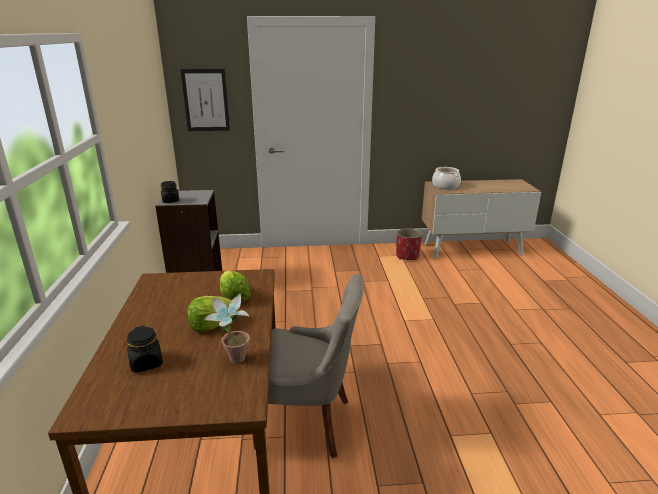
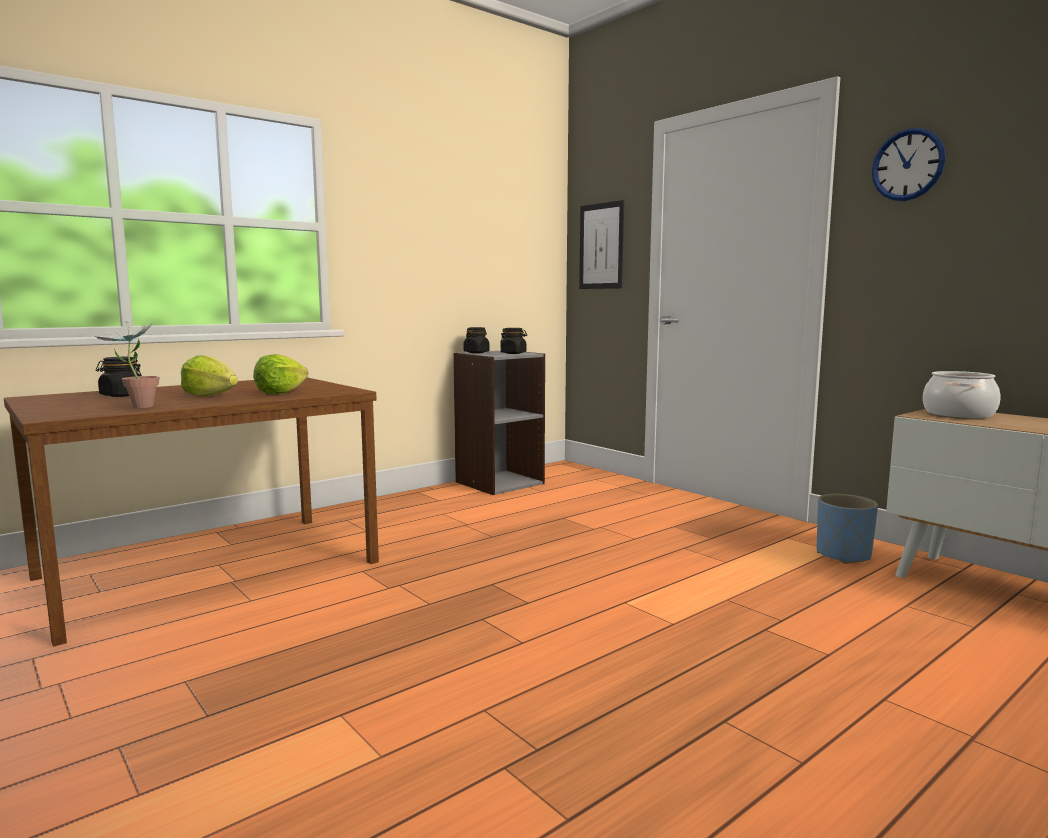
camera: 55 degrees right, 15 degrees down
(197, 194) = (513, 353): none -> black jar
(307, 422) = (287, 605): grey chair -> none
(407, 256) = (843, 555): red planter -> blue planter
(411, 70) = (908, 165): none -> wall clock

